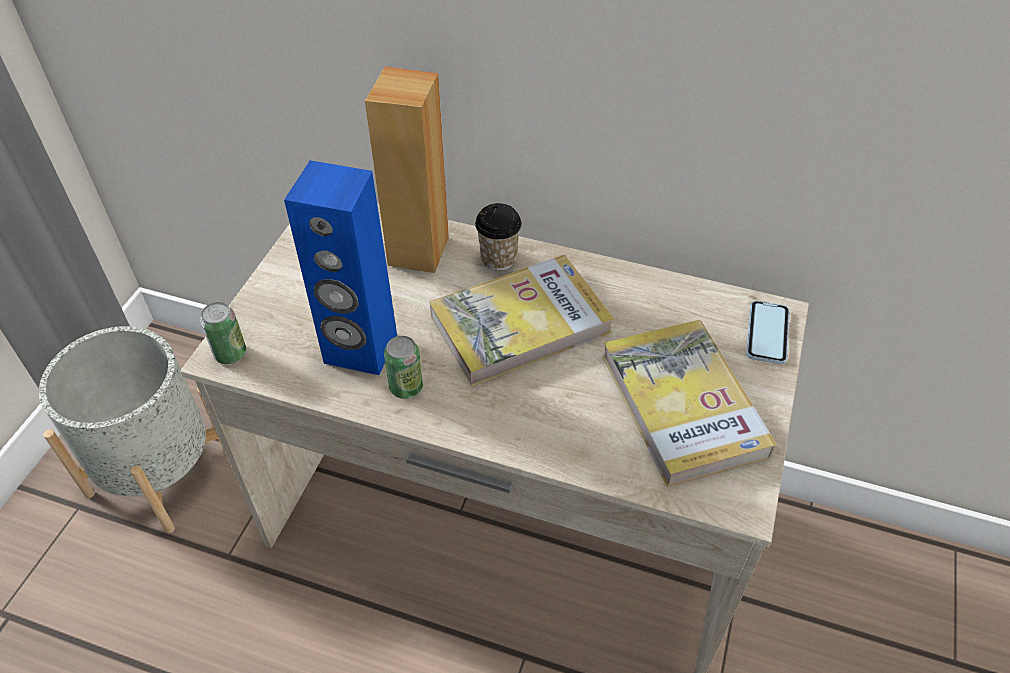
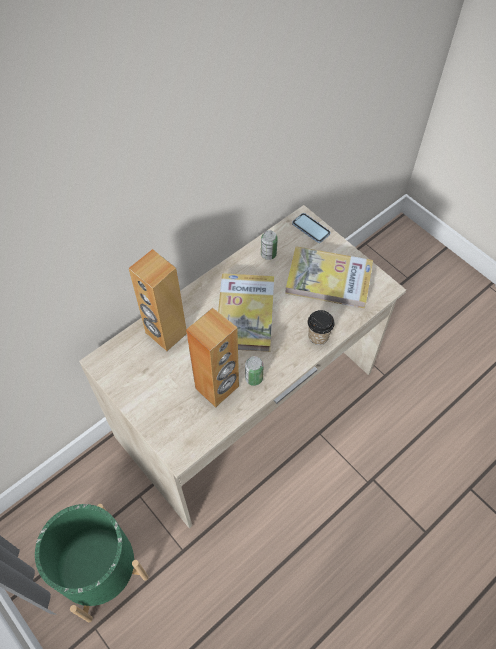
camera: 60 degrees left, 10 degrees up
(160, 472) = (101, 570): grey planter -> green planter
(230, 354) = (181, 448): can -> can (268, 254)
(360, 350) = (217, 388): blue speaker -> brown speaker
(498, 259) = (197, 302): cup -> cup (318, 336)

